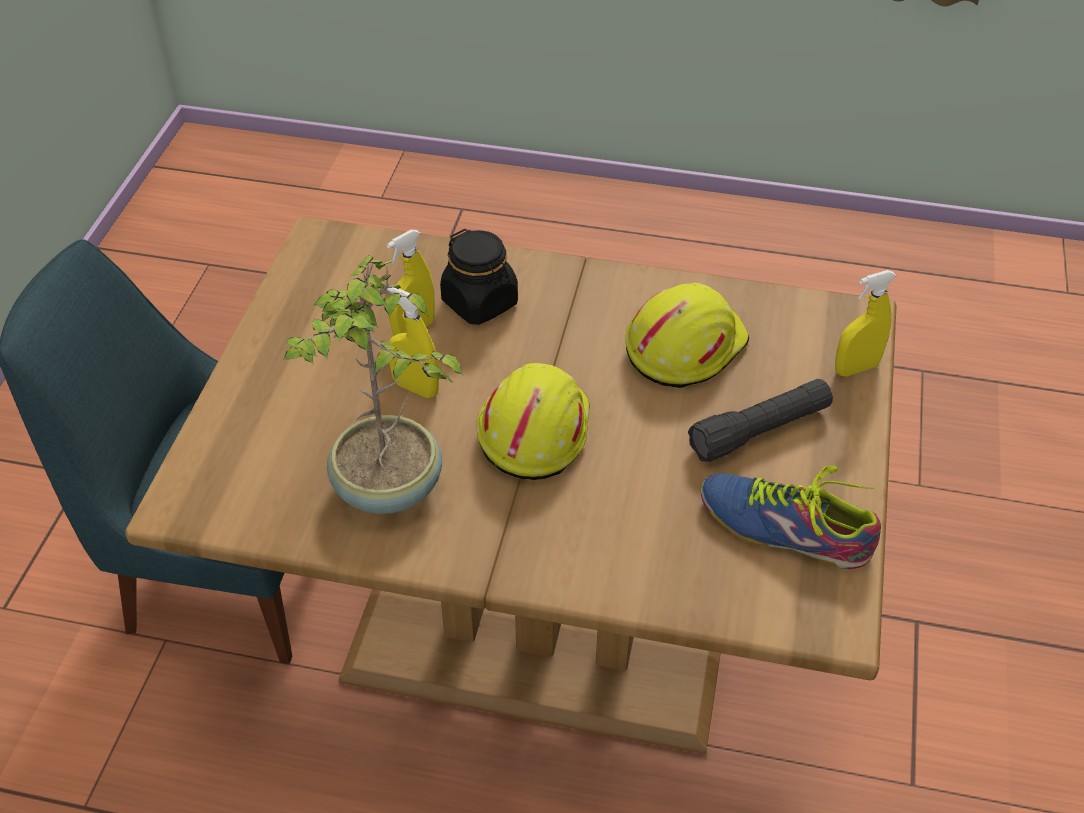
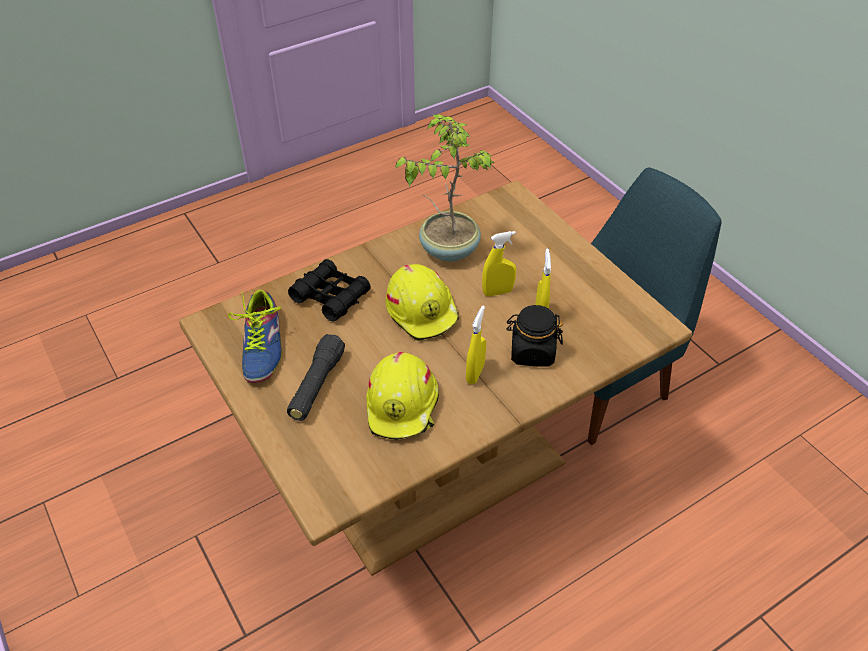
camera: 135 degrees right, 0 degrees up
(625, 537) = (331, 296): none -> black binoculars
(785, 529) = (263, 346): shoe -> shoe turned 105 degrees clockwise
(856, 368) = (296, 462): yellow spray bottle -> yellow spray bottle (475, 373)

